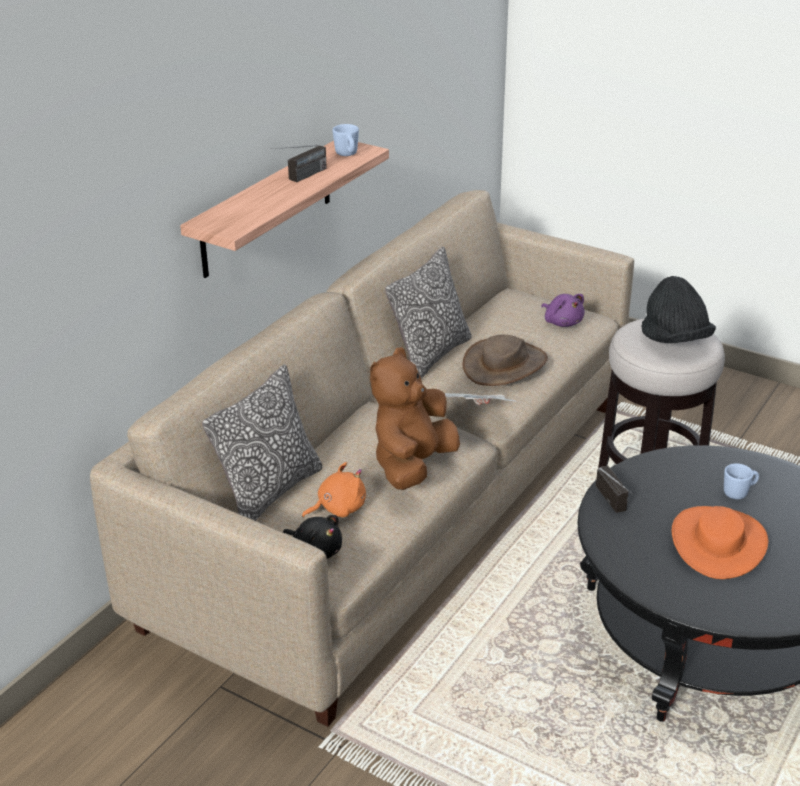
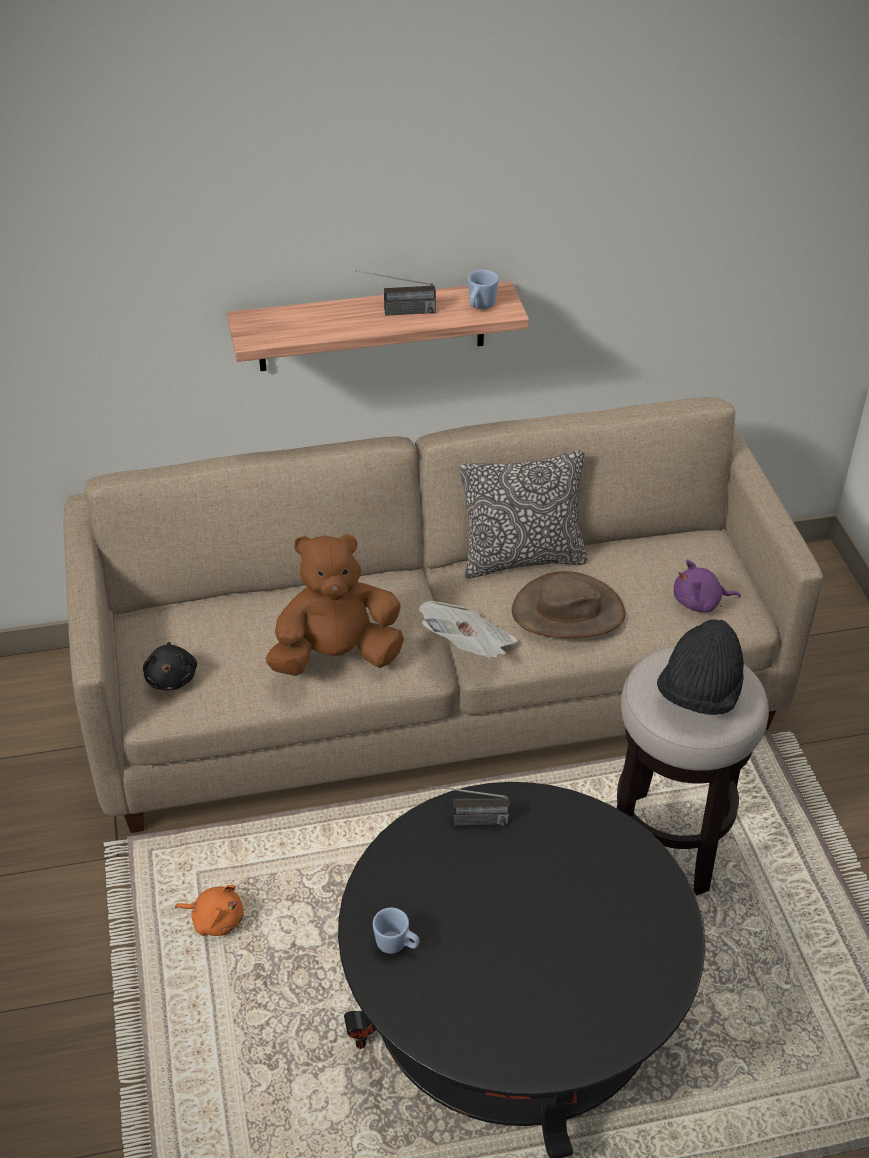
camera: 45 degrees right, 10 degrees up
(270, 492) = (210, 602): pillow -> none
(338, 508) = (233, 652): orange plush toy -> orange plush toy (215, 920)
(562, 322) = (700, 602): purple plush toy -> purple plush toy turned 75 degrees clockwise
(617, 505) = (465, 821): radio -> radio turned 60 degrees clockwise
(718, 543) = (492, 925): orange hat -> none
(739, 493) = (593, 897): blue mug -> blue mug (397, 945)

